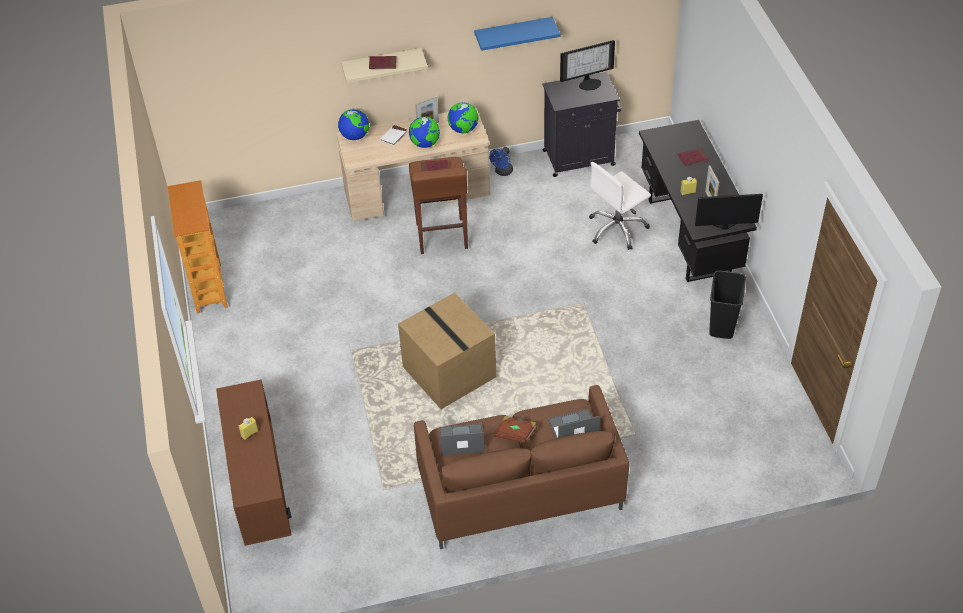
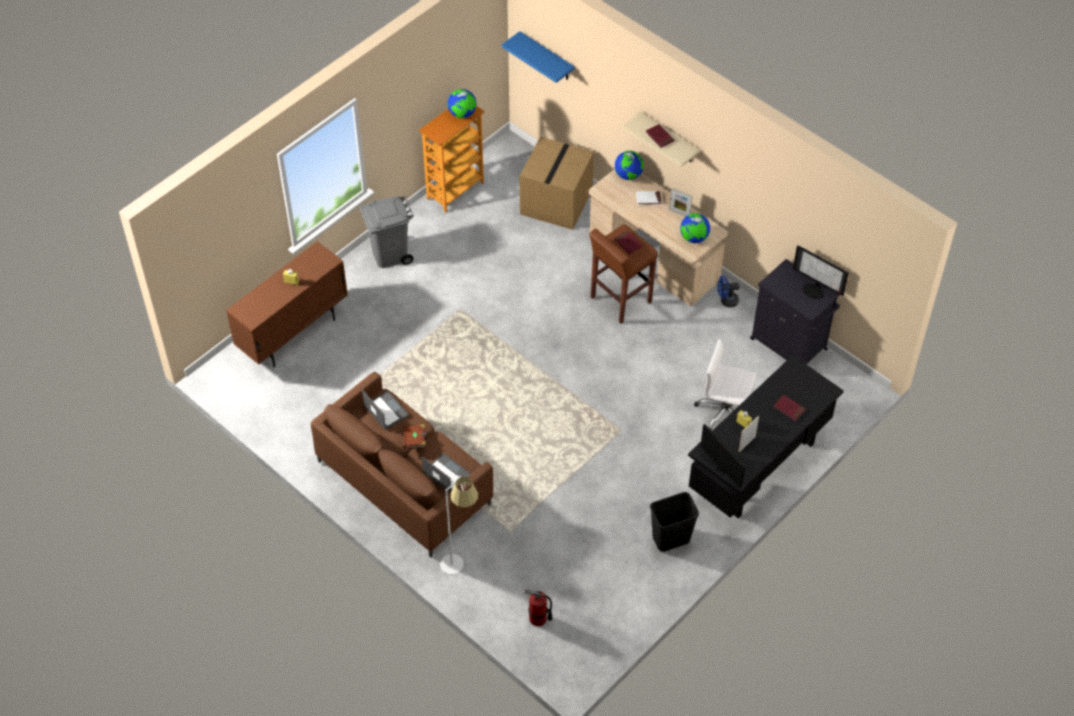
camera: 55 degrees right, 5 degrees up
(236, 372) = (389, 254): none -> grey trash can
(425, 144) = (656, 223): globe -> globe (462, 114)
(451, 372) = (484, 381): cardboard box -> cardboard box (556, 203)
(513, 33) = (772, 198): blue shelf -> blue shelf (547, 57)
(650, 491) = (461, 568): none -> white floor lamp
(745, 459) = (538, 619): none -> fire extinguisher

